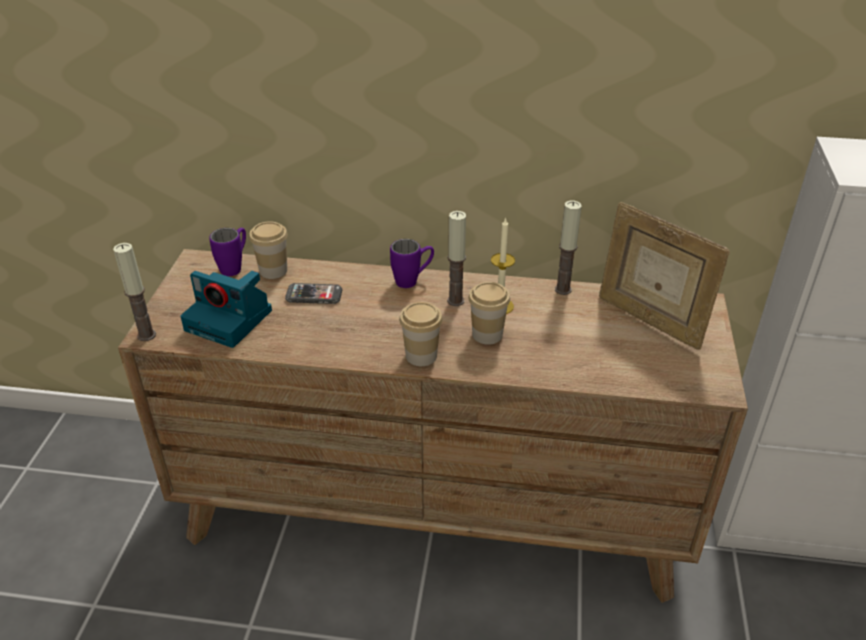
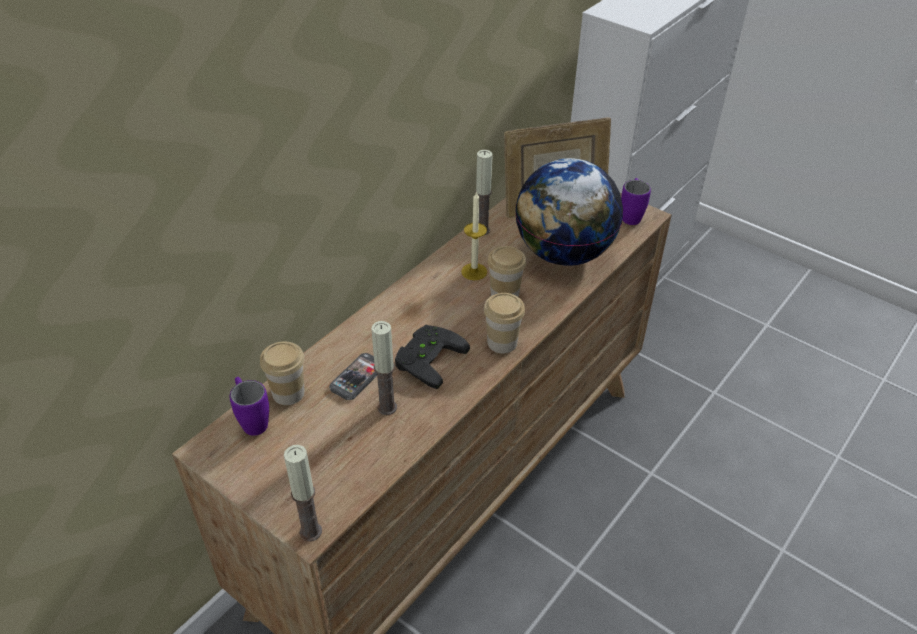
camera: 60 degrees left, 5 degrees up
(230, 320) = (344, 453): camera -> none
(366, 321) = (427, 357): none -> black game controller
(413, 280) = (394, 305): purple mug -> purple mug (631, 215)
(455, 301) = (445, 292): candle -> candle (387, 407)
(585, 350) = (563, 253): none -> globe

